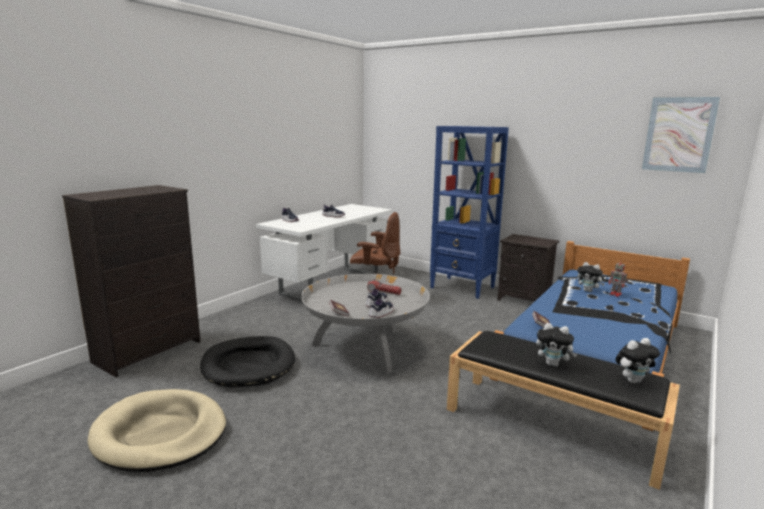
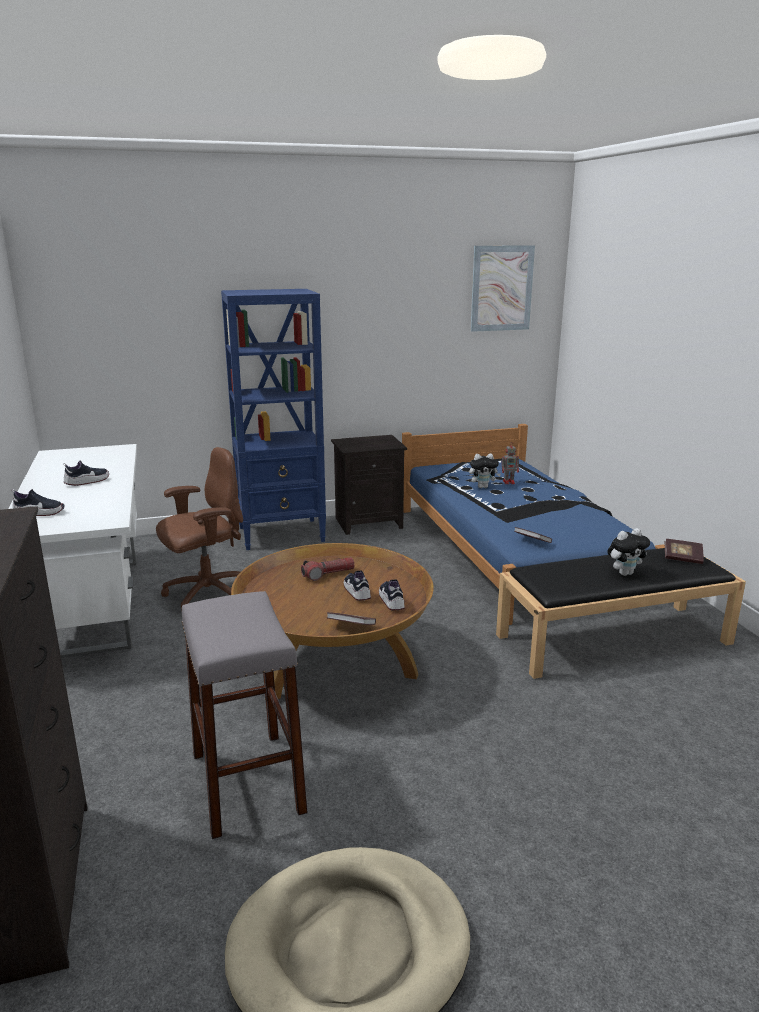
camera: 50 degrees left, 5 degrees up
(248, 365) = (247, 782): black dog bed -> grey stool
(365, 347) = (334, 665): grey coffee table -> brown coffee table
(633, 380) = (682, 558): plush toy -> book

